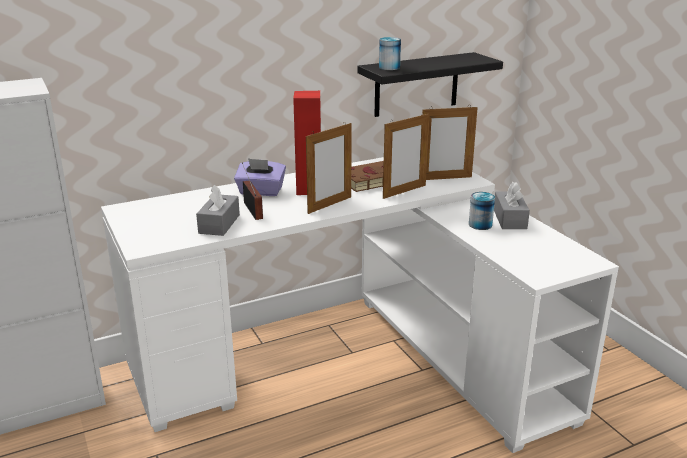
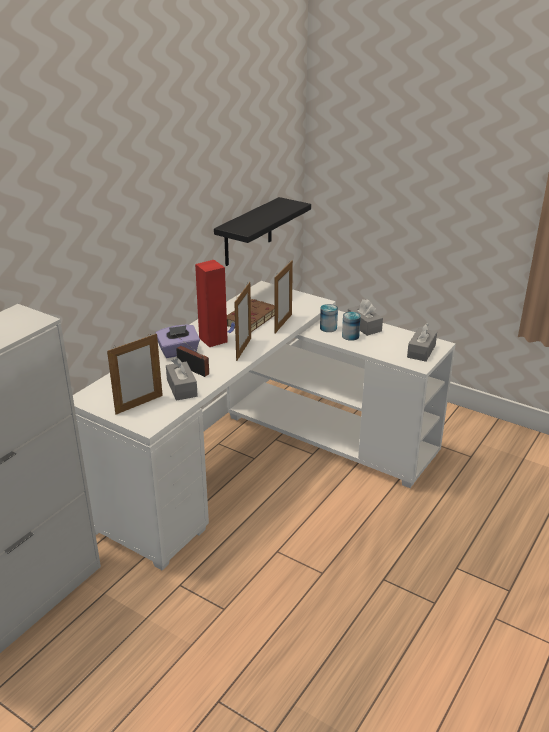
camera: 30 degrees left, 5 degrees up
(389, 67) = (241, 226): can -> can (328, 328)
(445, 178) = (299, 305): picture frame -> picture frame (139, 404)
(557, 262) = (421, 351): none -> grey tissue box

